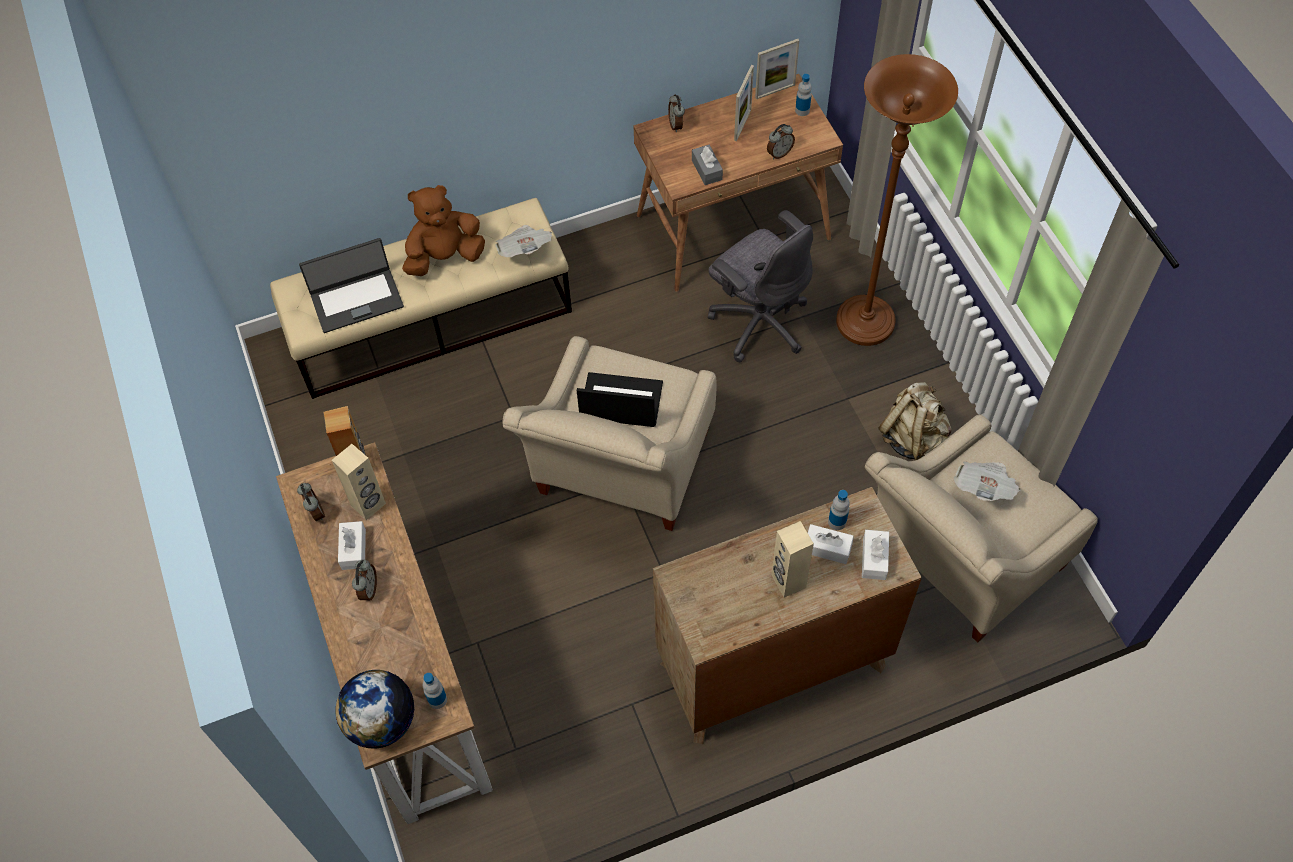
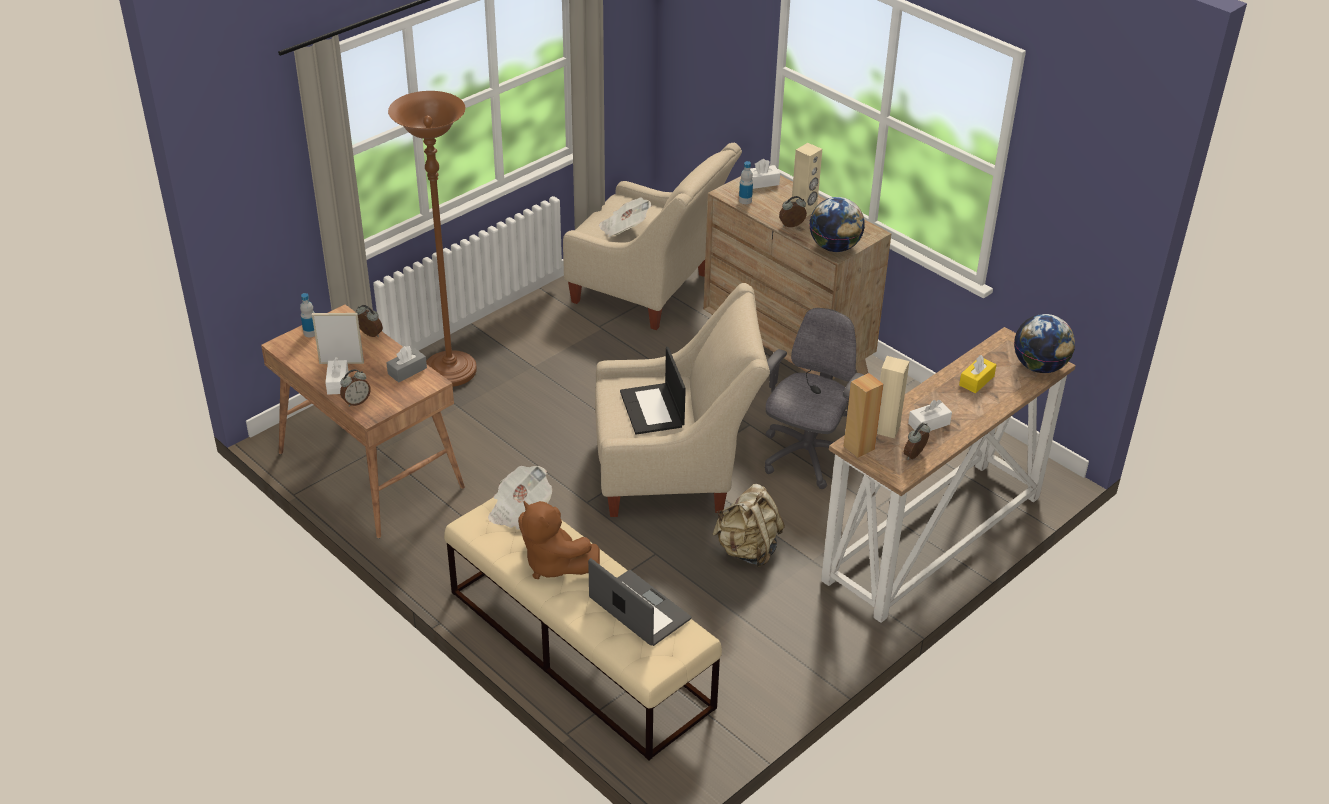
camera: 115 degrees left, 20 degrees down
(368, 589) = (953, 405): alarm clock -> alarm clock (792, 226)
(394, 636) = (976, 381): none -> yellow tissue box
(437, 699) = (1002, 347): bottle -> none
(690, 580) = (834, 247): none -> globe
(759, 321) = (476, 430): grey office chair -> grey office chair (806, 457)
(775, 91) = (290, 353): picture frame -> none
(827, 548) = (768, 200): white tissue box -> white tissue box (338, 383)
(912, 438) = (554, 328): beige backpack -> beige backpack (747, 550)

